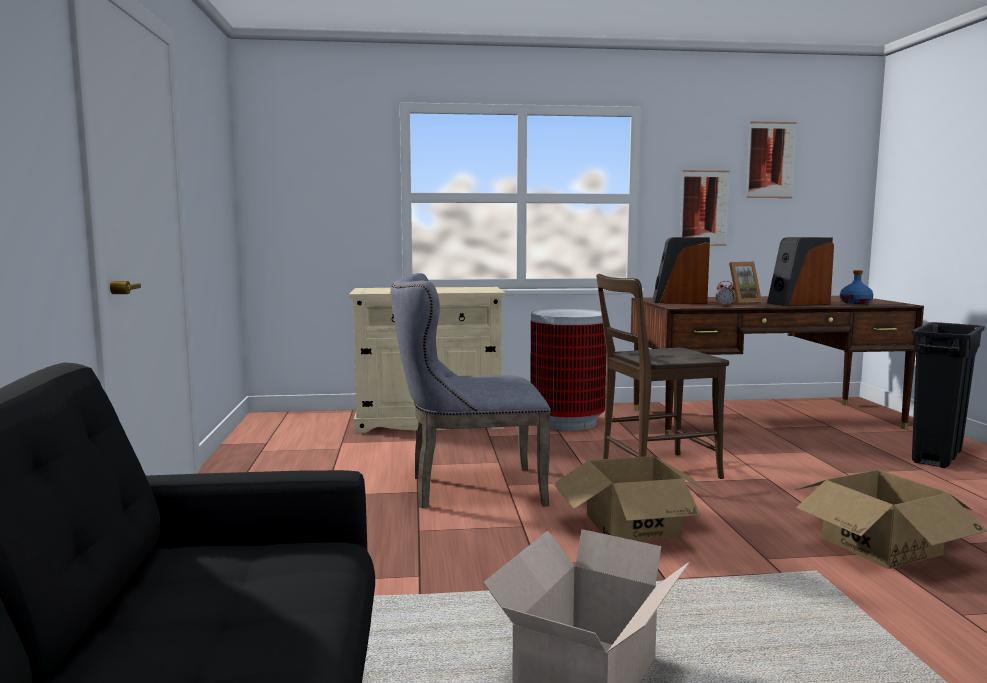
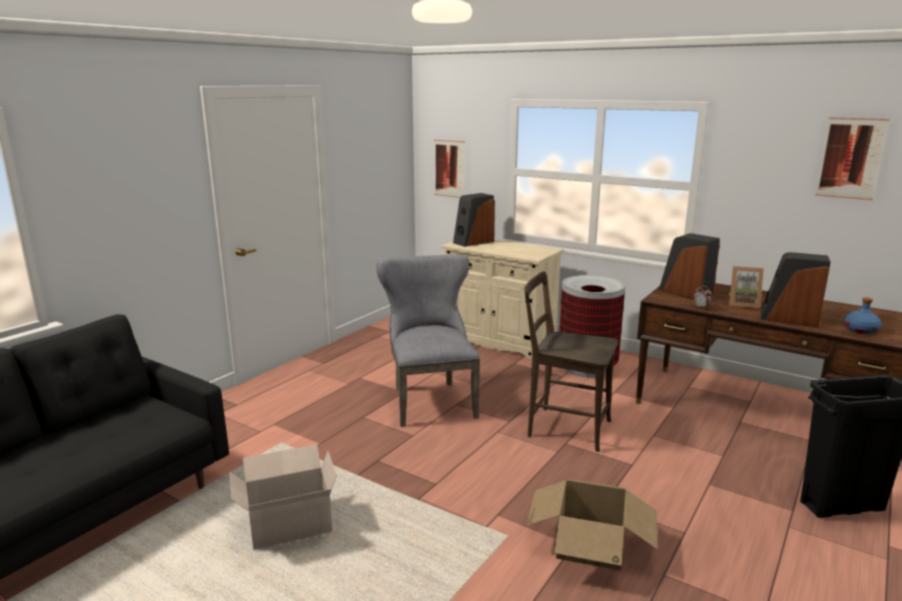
camera: 40 degrees right, 10 degrees up
(380, 290) = (473, 242): none -> speaker
(467, 489) = (430, 400): grey chair -> grey chair turned 45 degrees clockwise
(633, 525) = (469, 460): cardboard box -> none
(704, 208) = (766, 201): picture -> picture (449, 168)

